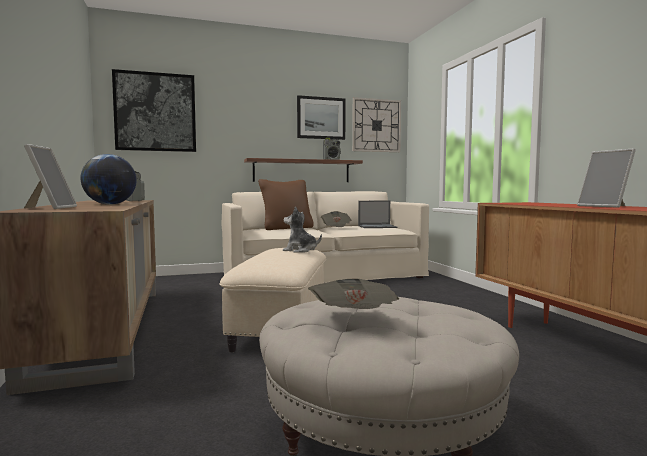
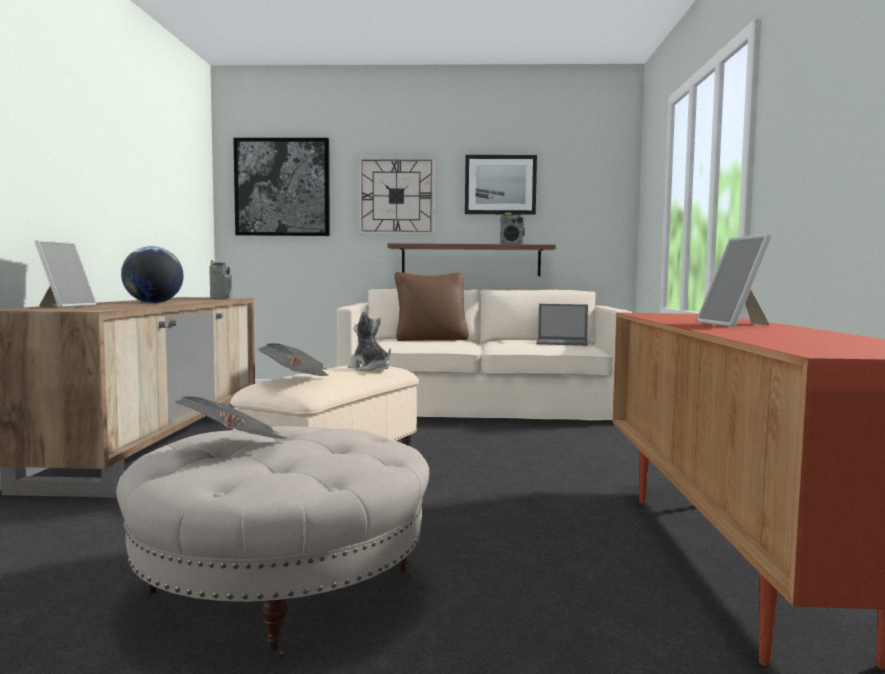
camera: 20 degrees right, 0 degrees up
(336, 228) = (497, 342): newspaper -> newspaper (297, 380)
(376, 125) = (586, 192): wall clock -> wall clock (396, 196)

